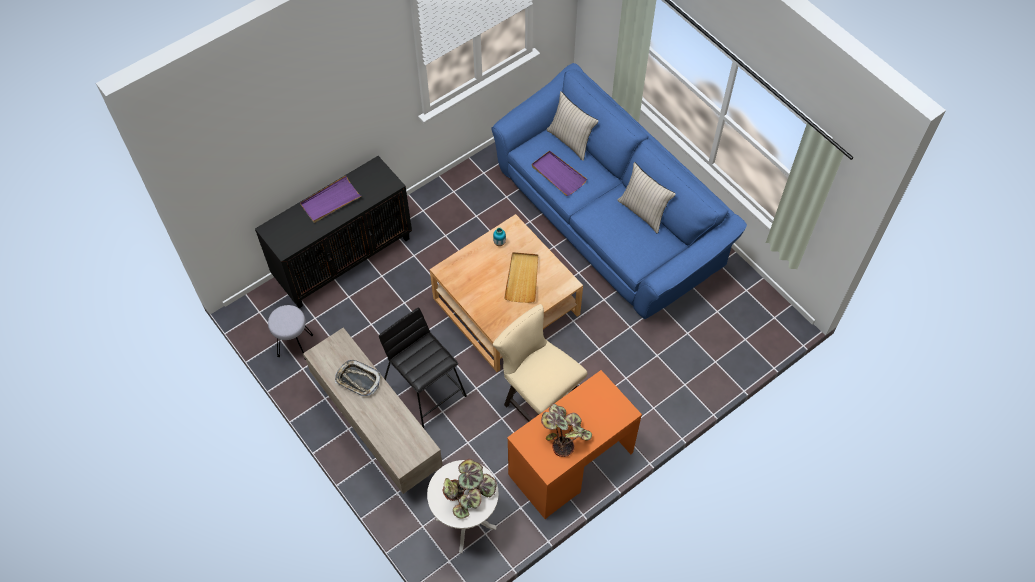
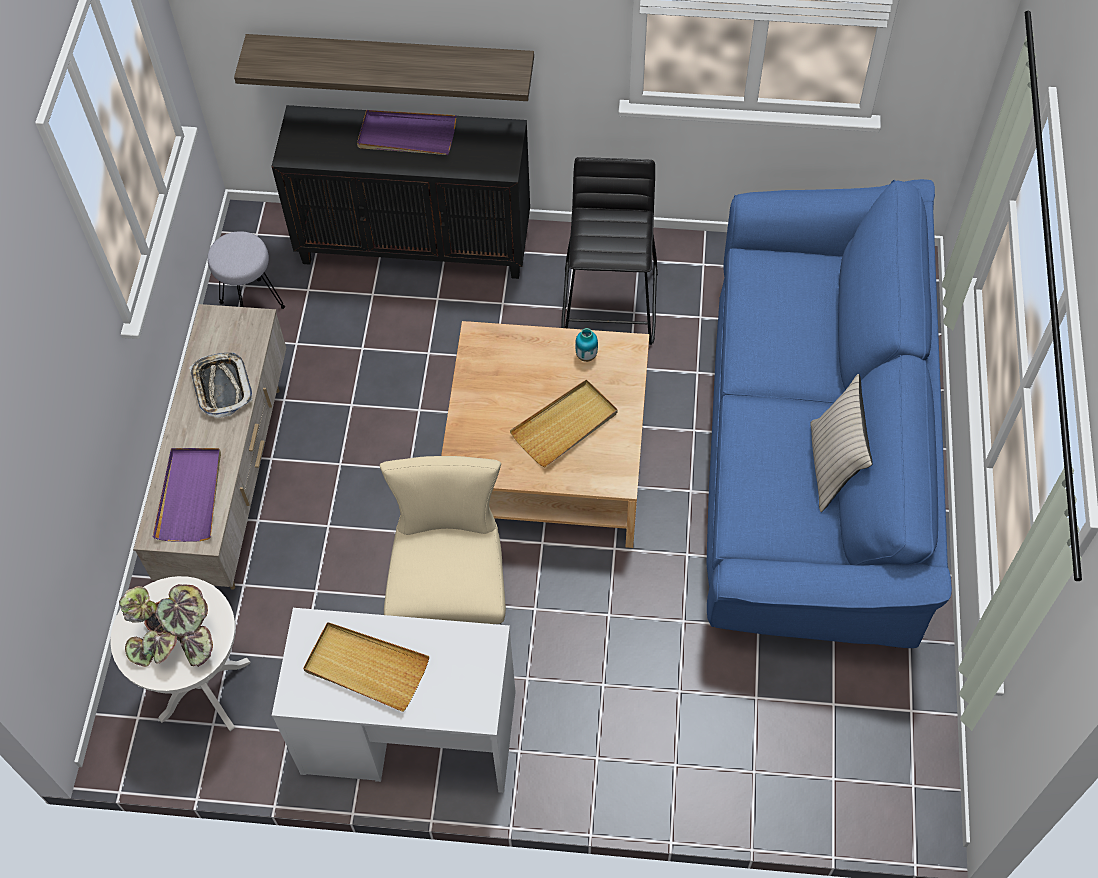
camera: 45 degrees right, 0 degrees up
(305, 167) = (391, 60): none -> shelf
(426, 391) = (336, 483): black stool -> black stool (610, 304)
(558, 174) = (764, 325): purple tray -> purple tray (190, 495)
(564, 434) = (366, 667): potted plant -> beige tray
(570, 141) = (833, 292): beige pillow -> none
(571, 464) = (409, 733): orange desk -> white desk

